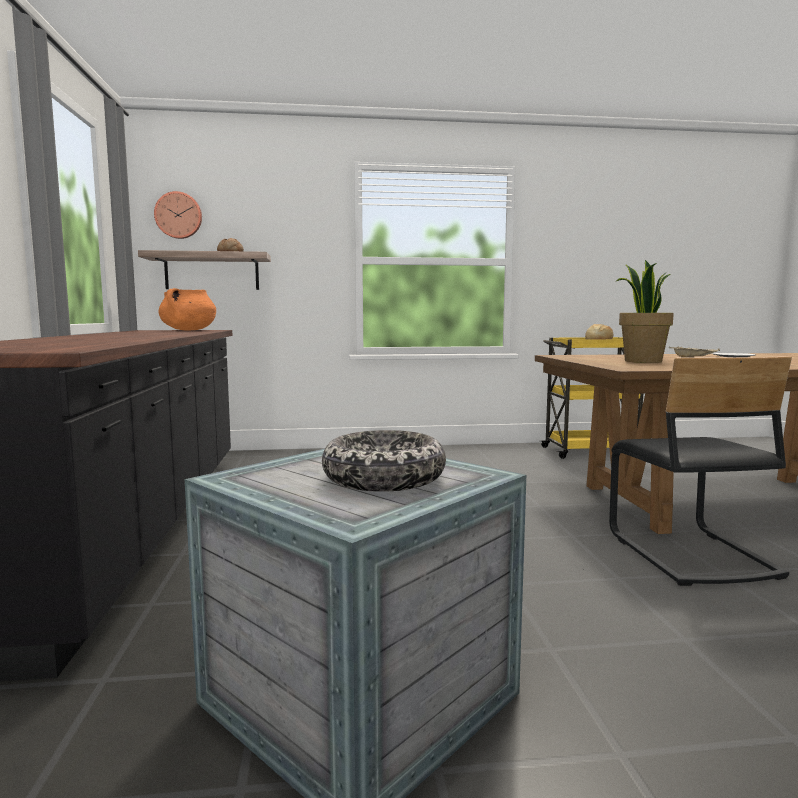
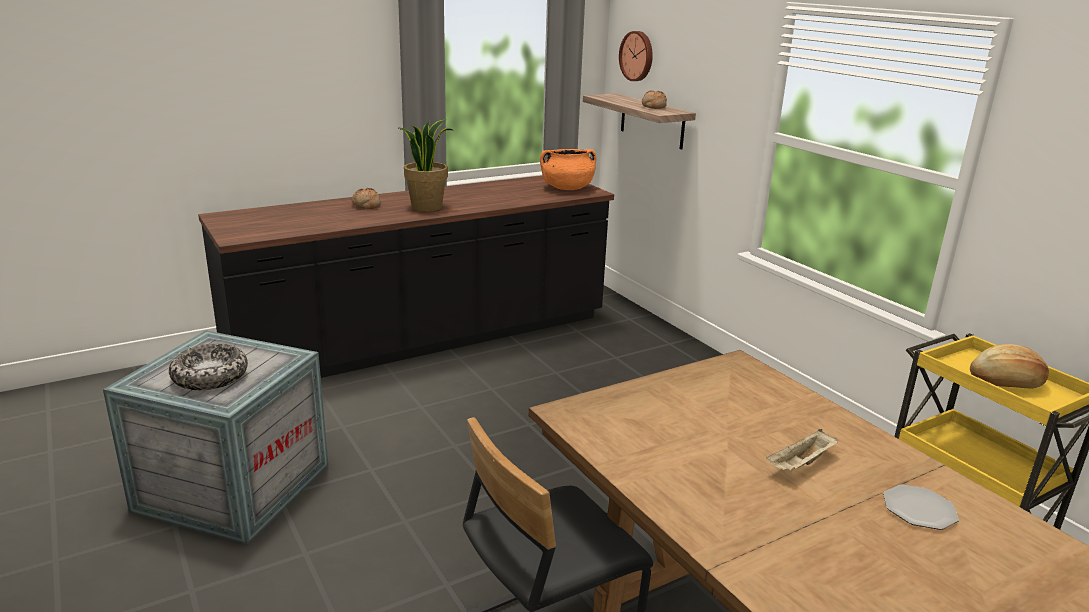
camera: 65 degrees right, 15 degrees up
(73, 338) = (366, 205): none -> bread
(642, 361) = (697, 422): potted plant -> potted plant (427, 207)

